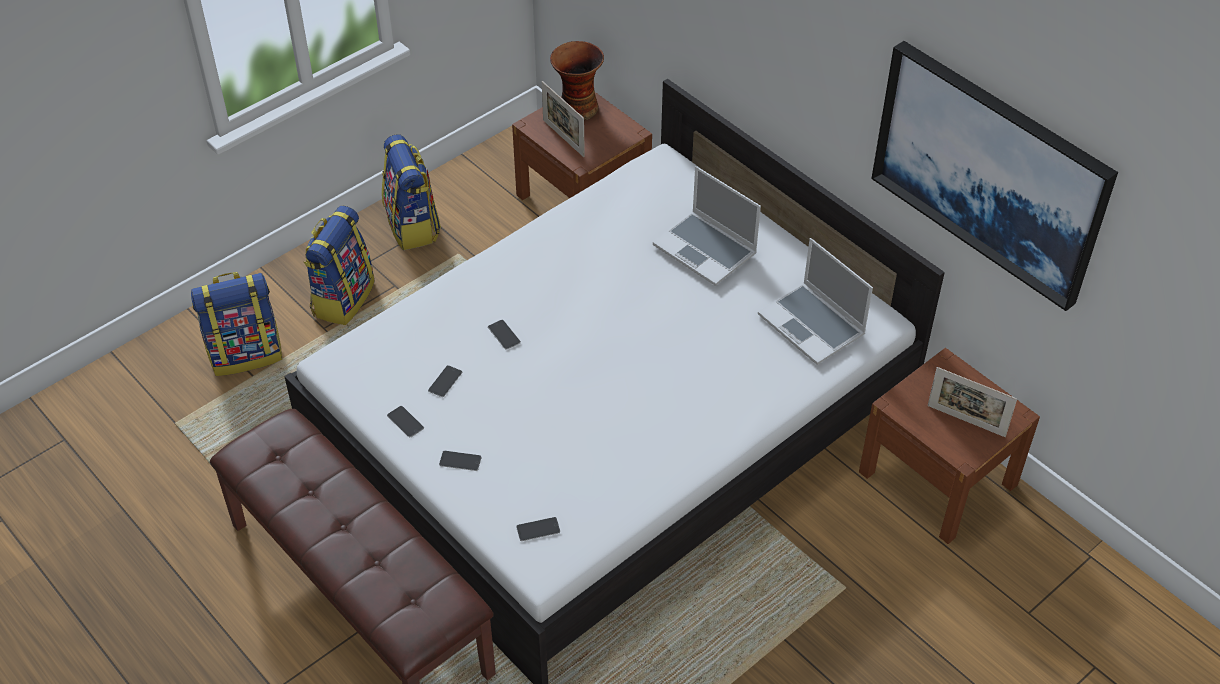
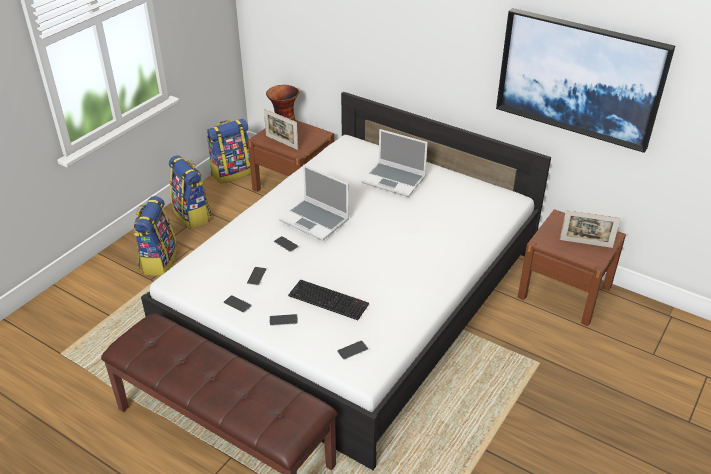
camera: 15 degrees left, 10 degrees down
(246, 353) = (101, 303): backpack -> backpack (232, 173)
(534, 442) = (329, 299): none -> keyboard
(813, 325) = (475, 207): laptop -> laptop (315, 220)

